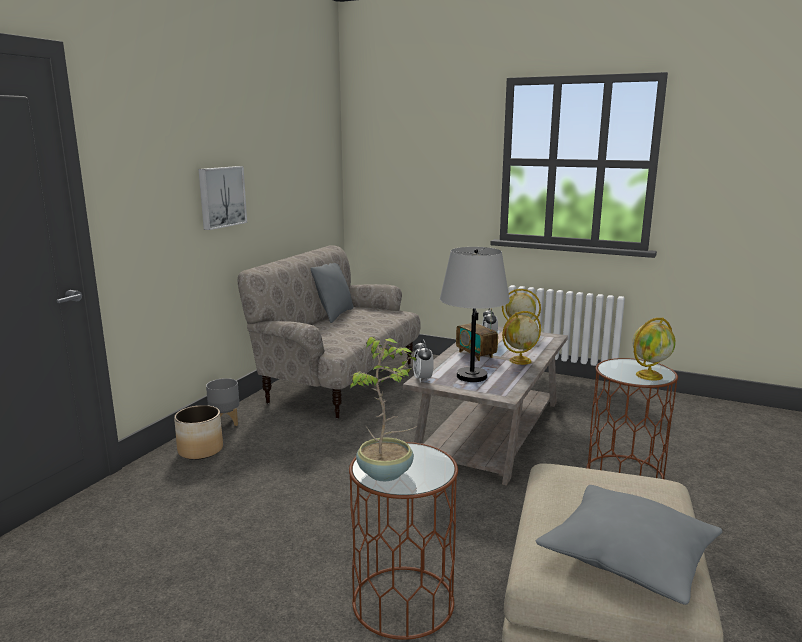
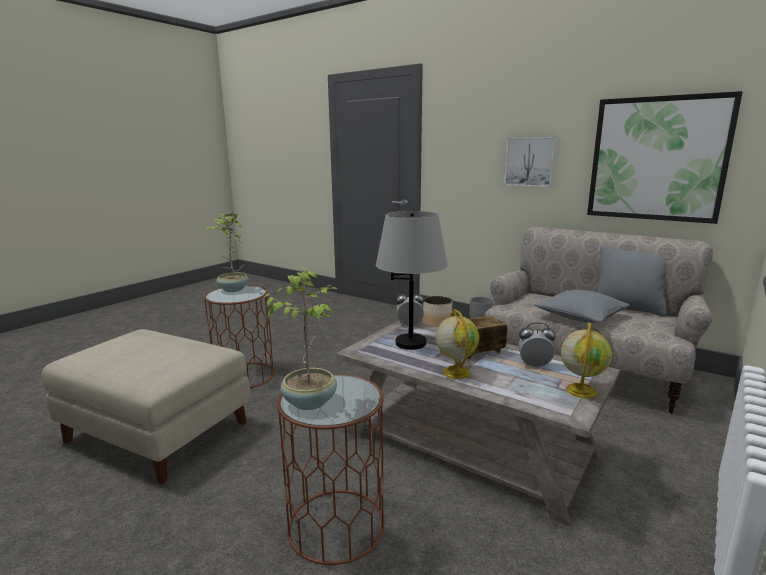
camera: 100 degrees right, 0 degrees up
(298, 183) = (657, 159): none -> picture
(628, 558) = (109, 348): grey pillow -> grey pillow (580, 317)
(649, 375) = (310, 401): globe -> potted plant

